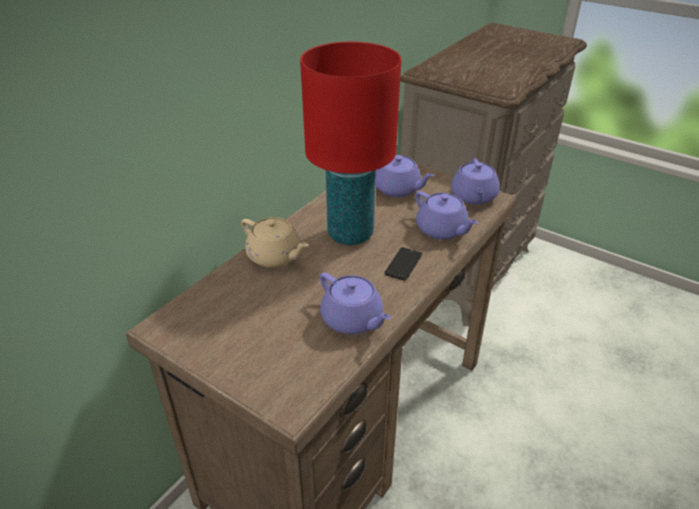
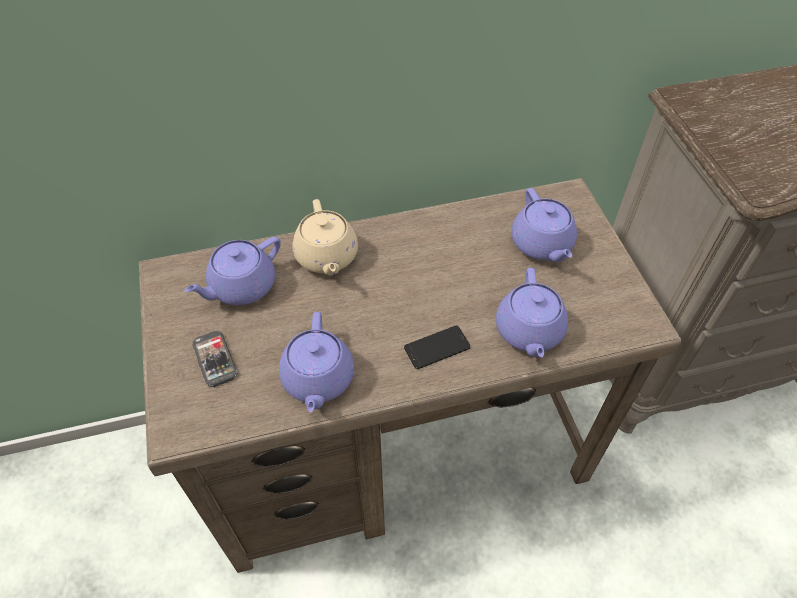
camera: 40 degrees right, 15 degrees up
(267, 351) = (215, 359): none -> phone
(350, 234) = (425, 274): red table lamp -> none
(473, 197) = (622, 308): purple teapot -> purple teapot (241, 286)

